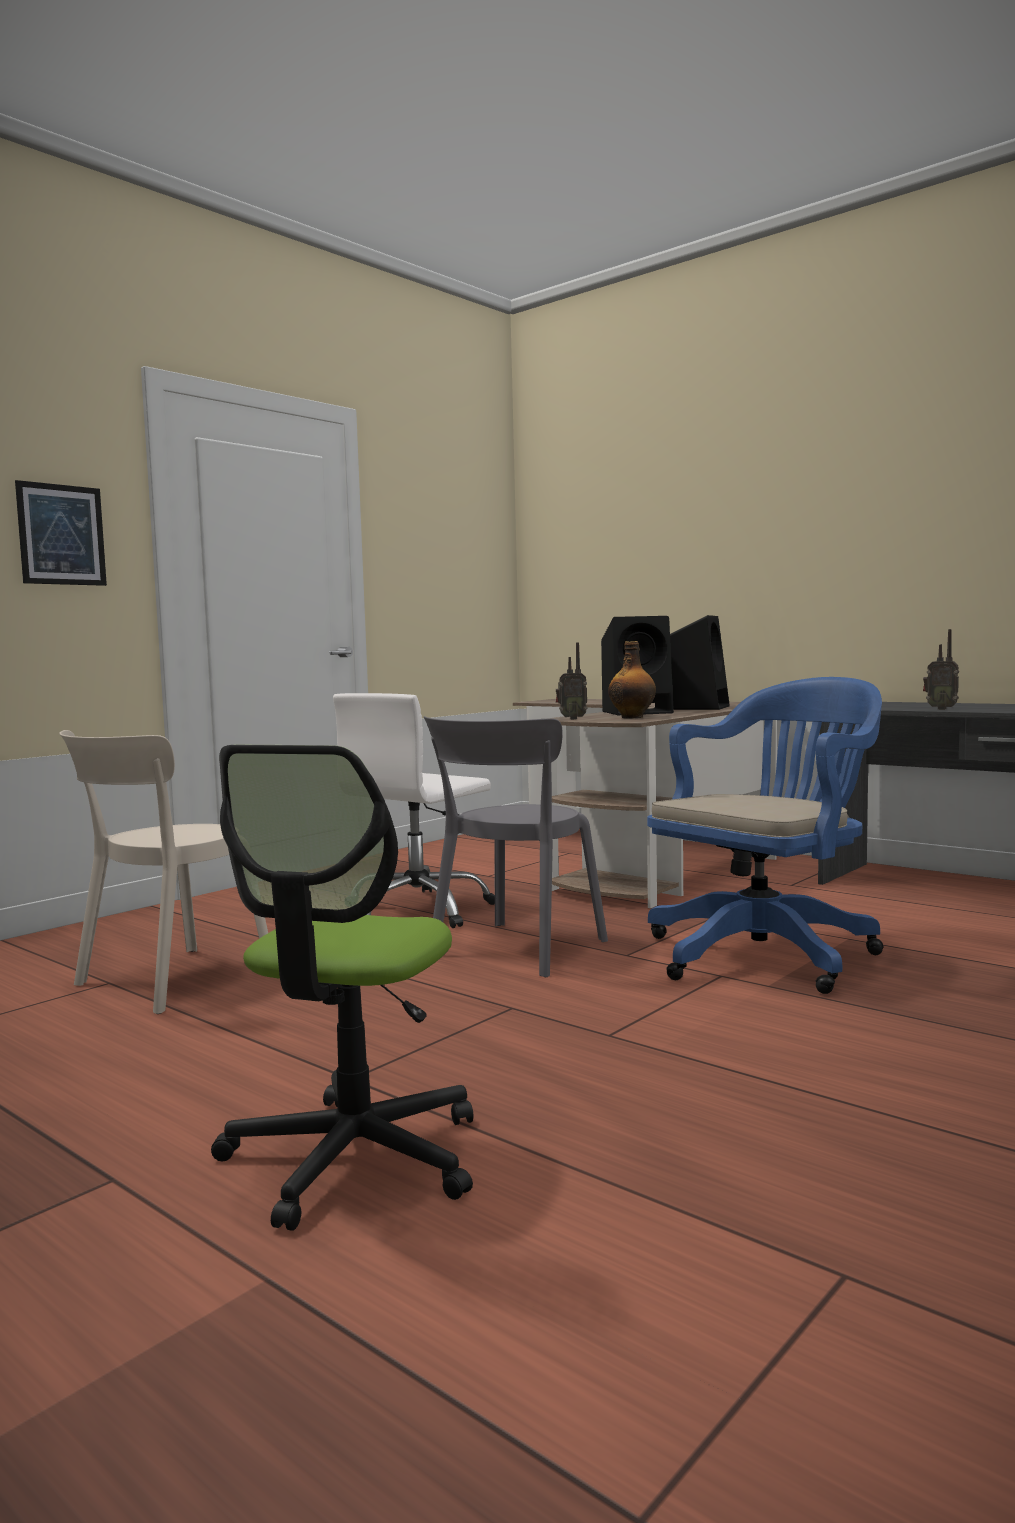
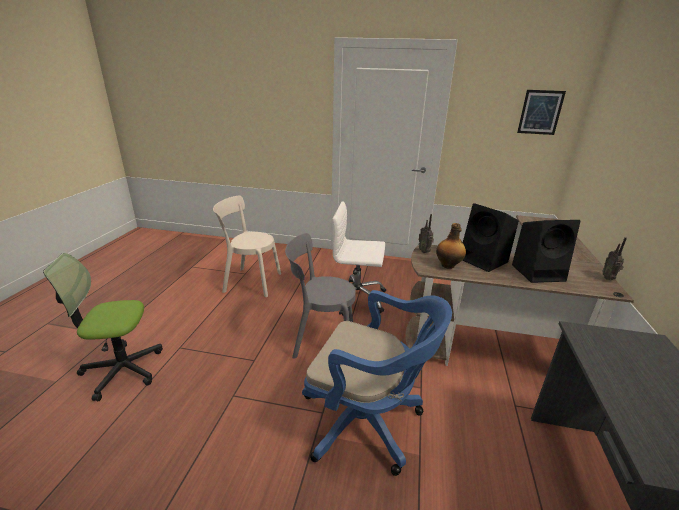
camera: 60 degrees right, 20 degrees up
(61, 534) = (296, 113): picture -> picture (540, 112)
(941, 709) = (616, 387): radio -> radio (608, 278)

